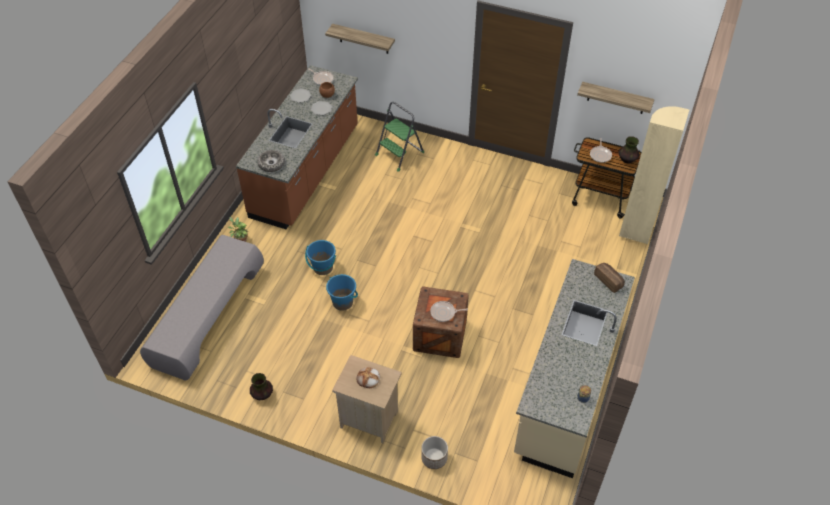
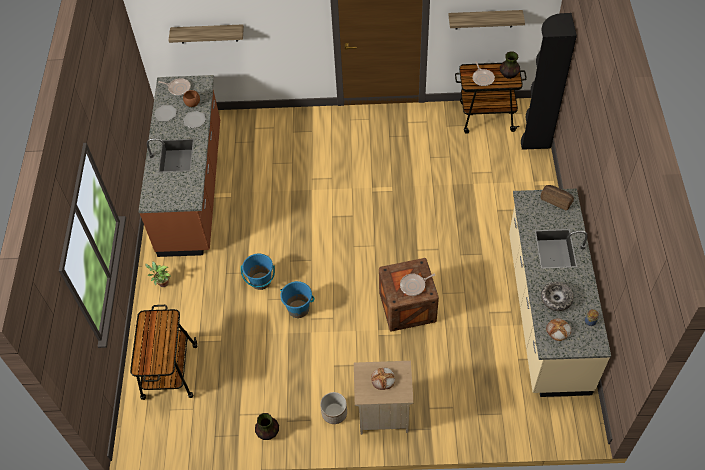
camera: 20 degrees left, 5 degrees up
(207, 315) = (170, 373): grey bench -> cart
(271, 164) = (175, 196): bowl -> bowl (556, 299)
(401, 153) = (277, 136): green step ladder -> none
(434, 458) = (461, 427): planter -> planter (334, 413)
(547, 394) = (558, 330): none -> bread
(636, 233) = (535, 141): beige bookcase -> black bookcase

